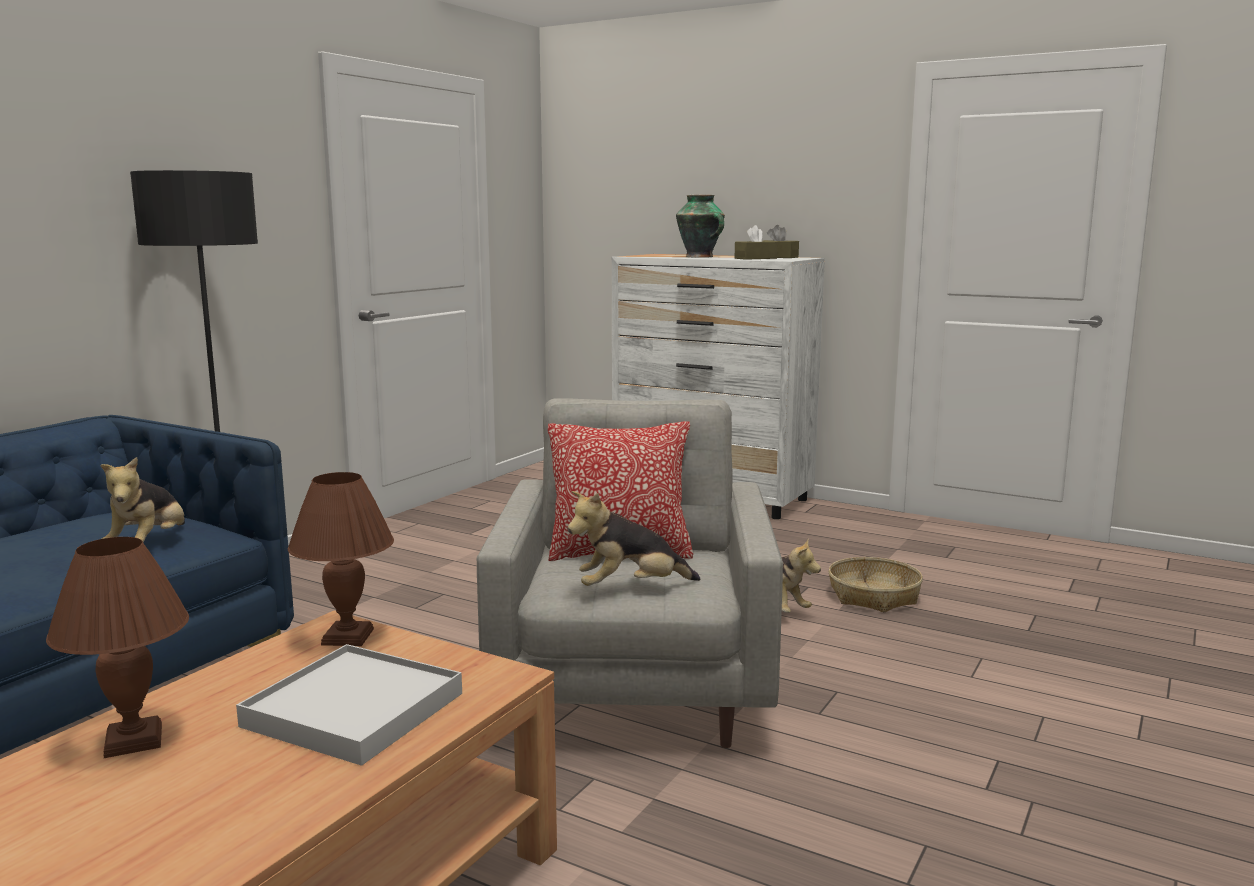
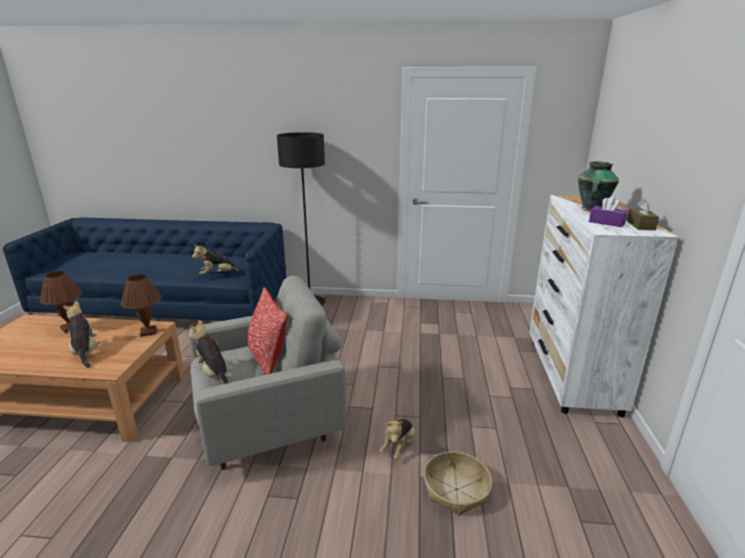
camera: 65 degrees right, 10 degrees up
(354, 710) = (85, 352): white tray -> plush toy
(755, 258) = (606, 222): brown tissue box -> purple tissue box

